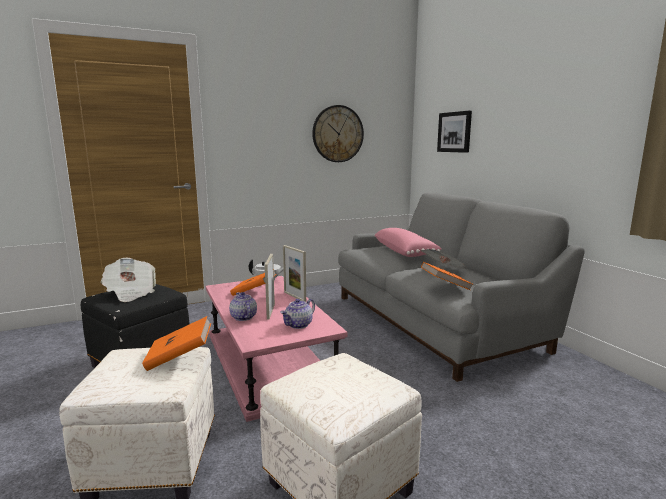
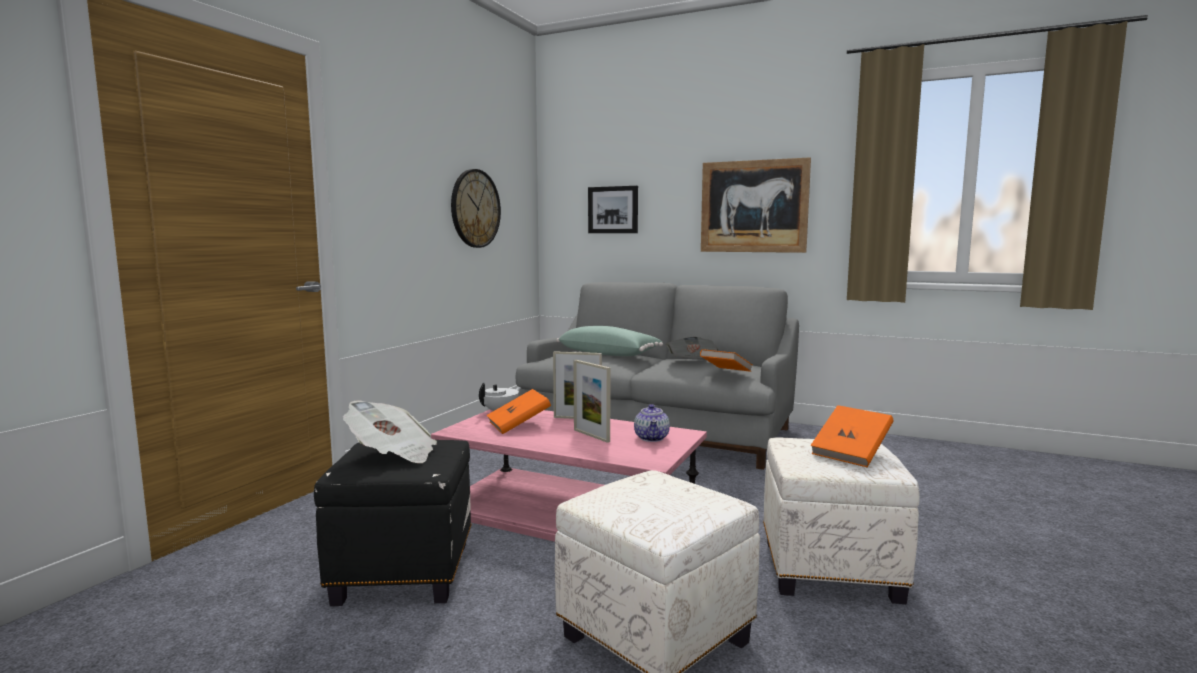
camera: 40 degrees left, 5 degrees down
(179, 357) = (667, 480): orange book -> orange book (851, 453)
(243, 317) = (577, 447): teapot -> none
(405, 252) = (609, 354): pink pillow -> green pillow
(558, 128) = (753, 206): none -> picture

